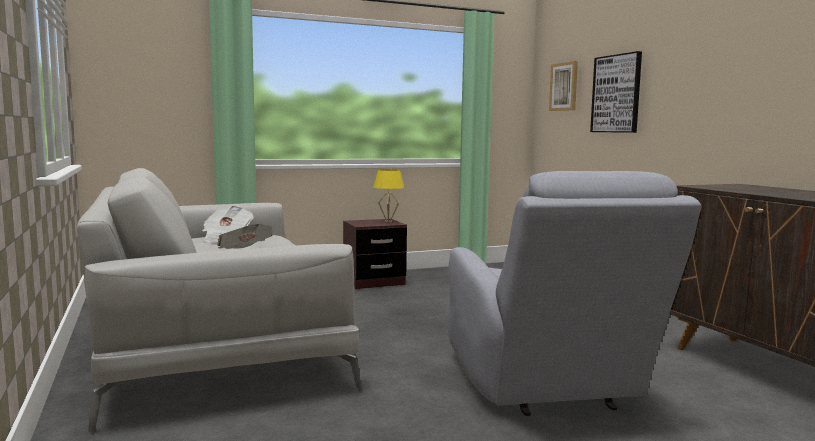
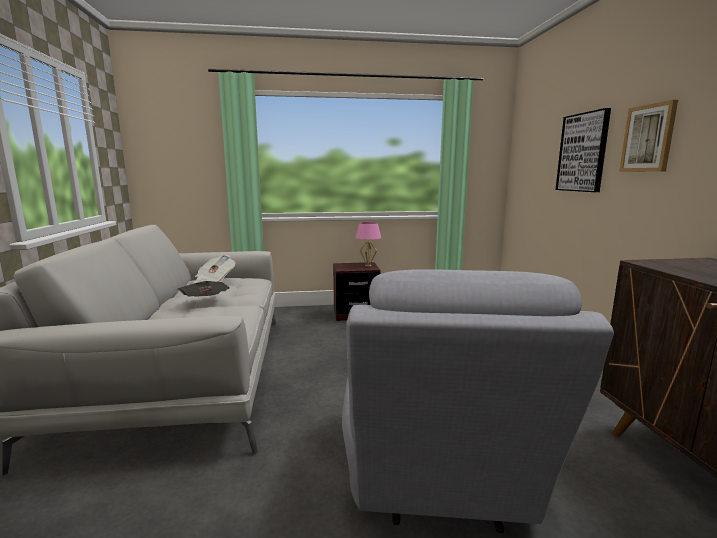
camera: 15 degrees right, 5 degrees up
(388, 221) = (368, 265): yellow table lamp -> pink table lamp
(564, 86) = (536, 146): picture -> picture (648, 138)

